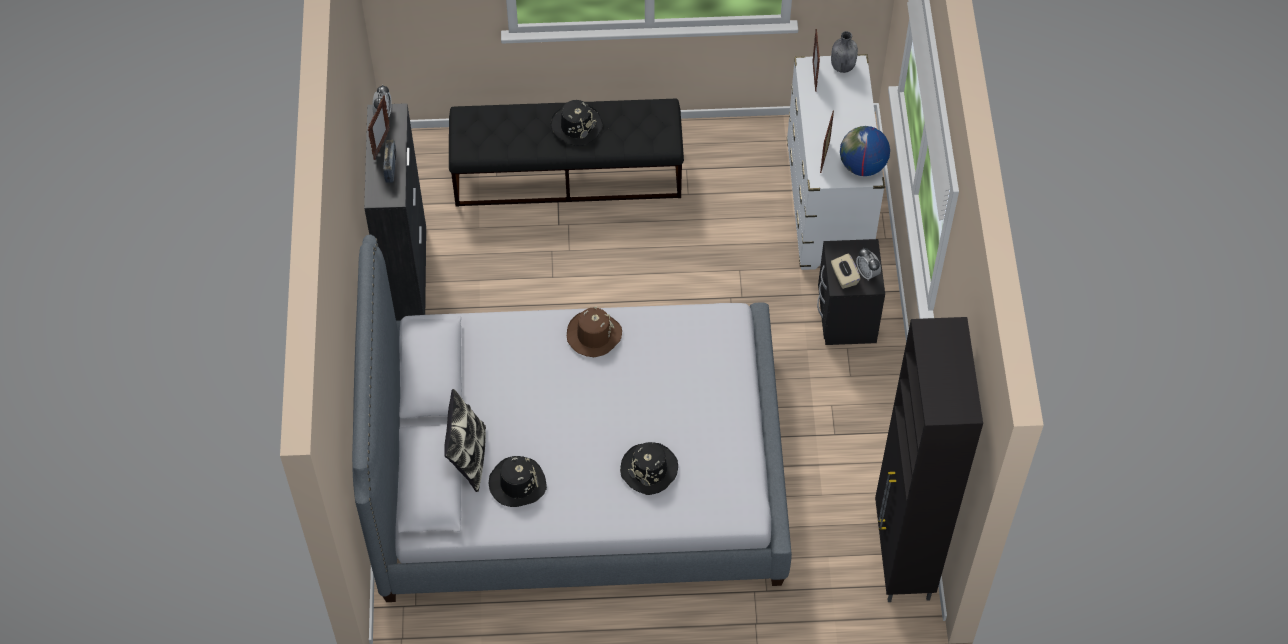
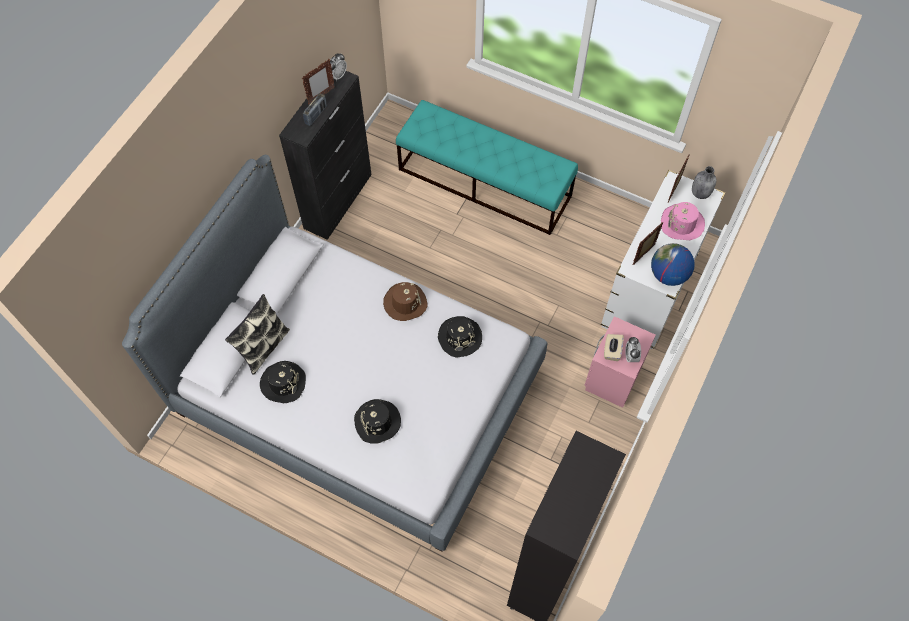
camera: 30 degrees right, 5 degrees up
(568, 174) = (485, 183): black bench -> turquoise bench
(576, 126) = (495, 150): black hat -> black hat (460, 337)
(844, 107) = (682, 224): none -> pink hat
(847, 317) = (613, 377): black nightstand -> pink nightstand

